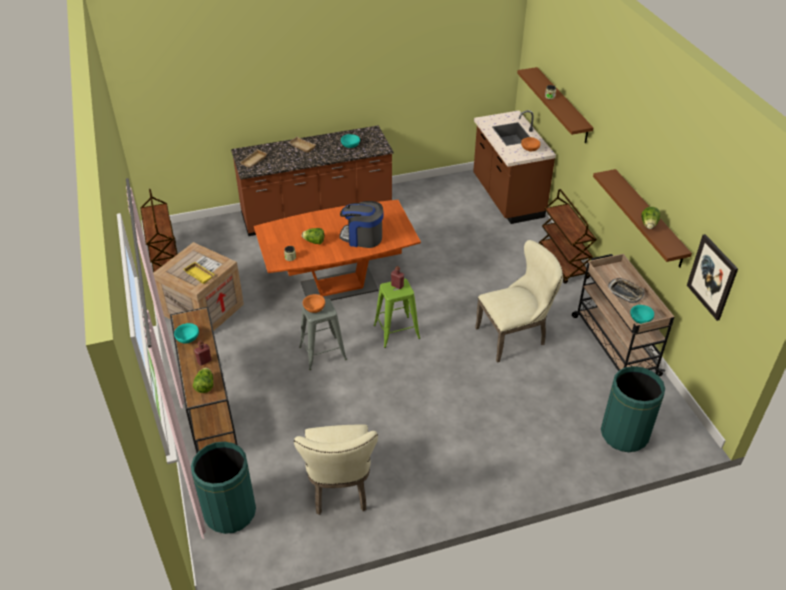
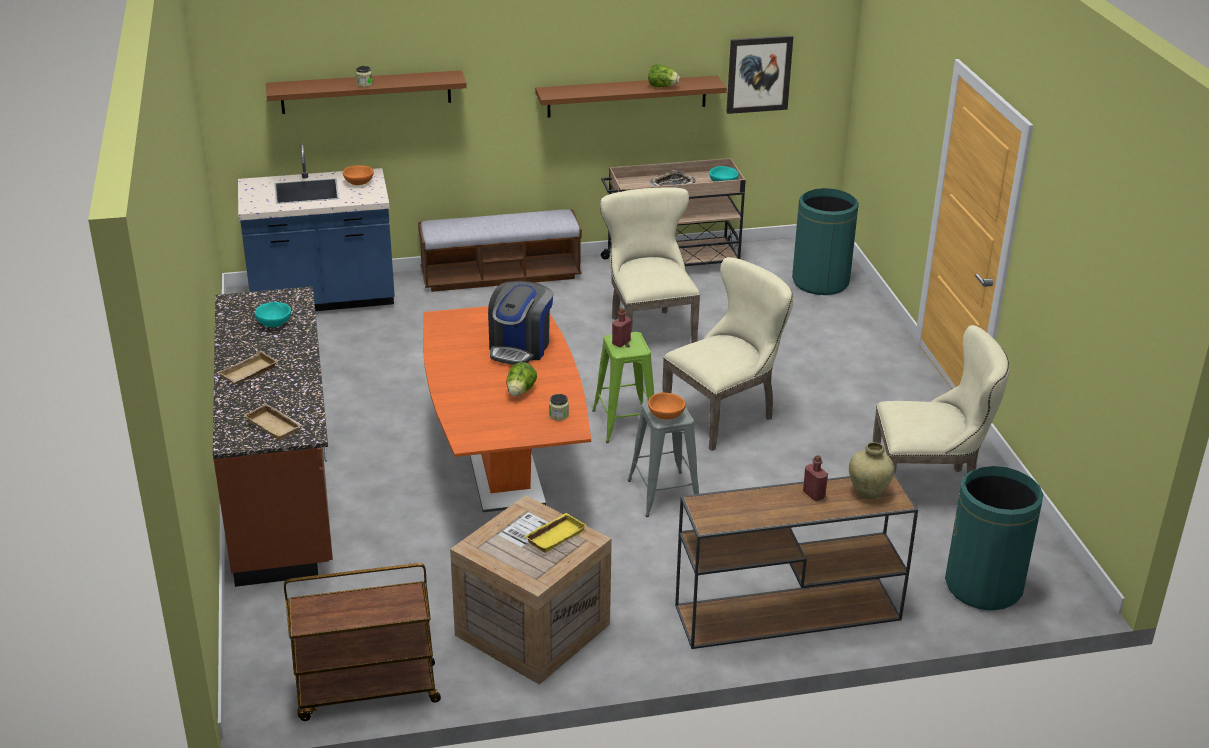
camera: 85 degrees left, 10 degrees down
(188, 338) = (761, 514): turquoise bowl -> none
(205, 386) = (868, 492): lettuce -> beige vase
(413, 379) = (725, 415): none -> beige chair
(506, 197) = (323, 299): brown counter -> blue counter
(563, 263) = (501, 276): brown cart -> bench

